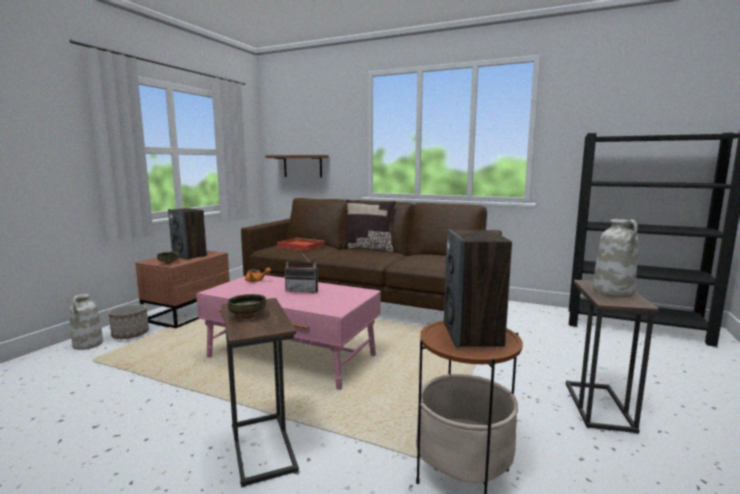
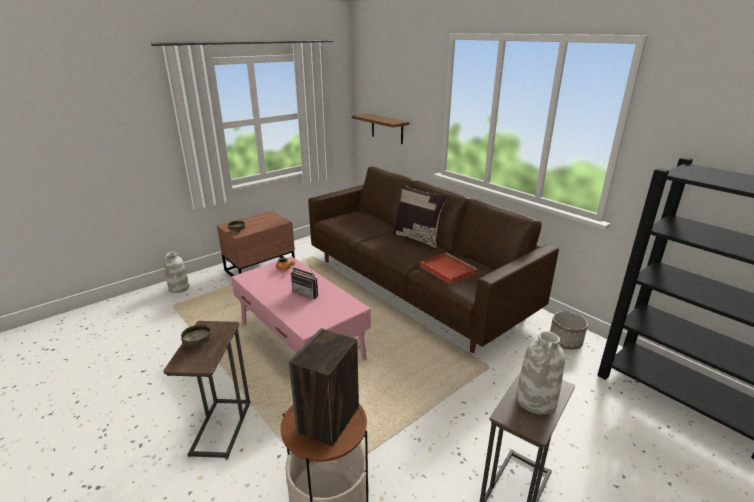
camera: 25 degrees right, 15 degrees up
(131, 335) = (209, 284): planter -> planter (565, 341)
(190, 255) = (260, 222): speaker -> none
(300, 246) = (359, 222): red tray -> red tray (446, 270)

